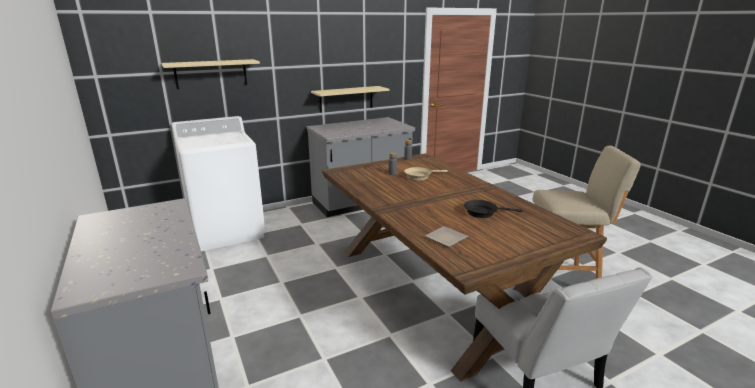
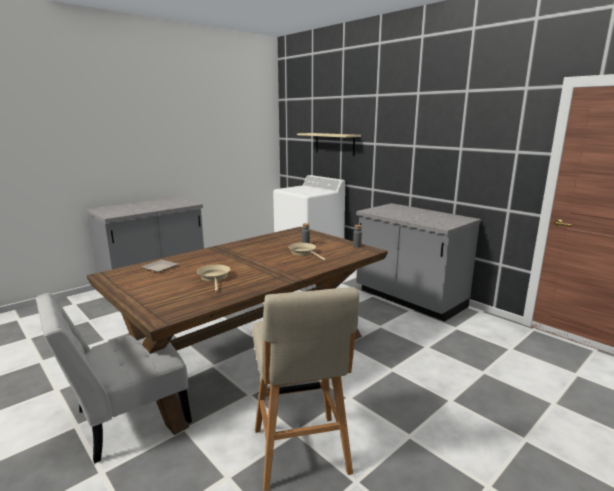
camera: 75 degrees right, 5 degrees down
(346, 99) = (433, 185): beige shelf -> none
(483, 212) = (214, 278): black frying pan -> beige frying pan

